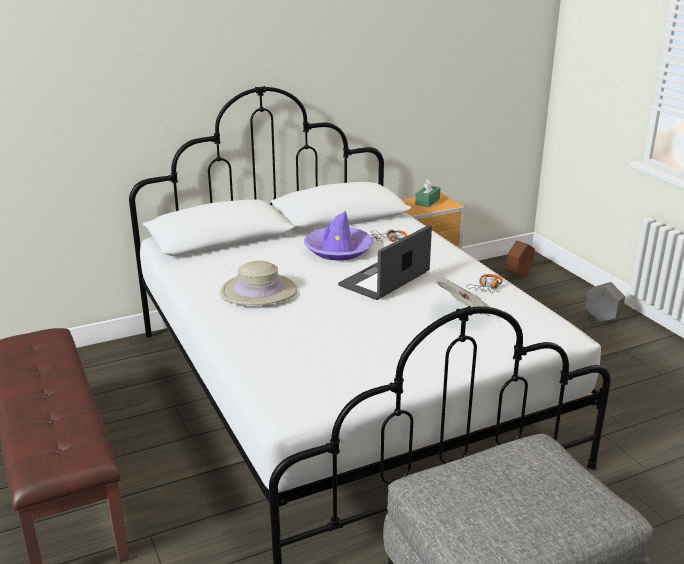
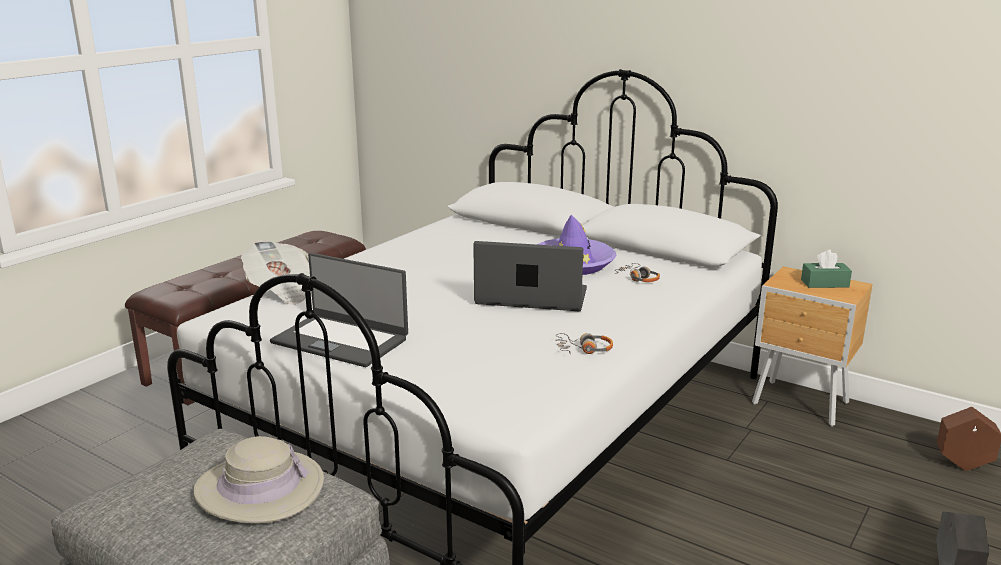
camera: 60 degrees right, 5 degrees down
(258, 292) = (432, 258): beige hat -> beige hat (260, 488)
(394, 365) = (341, 340): none -> laptop
(467, 314) = (497, 352): newspaper -> newspaper (284, 291)

